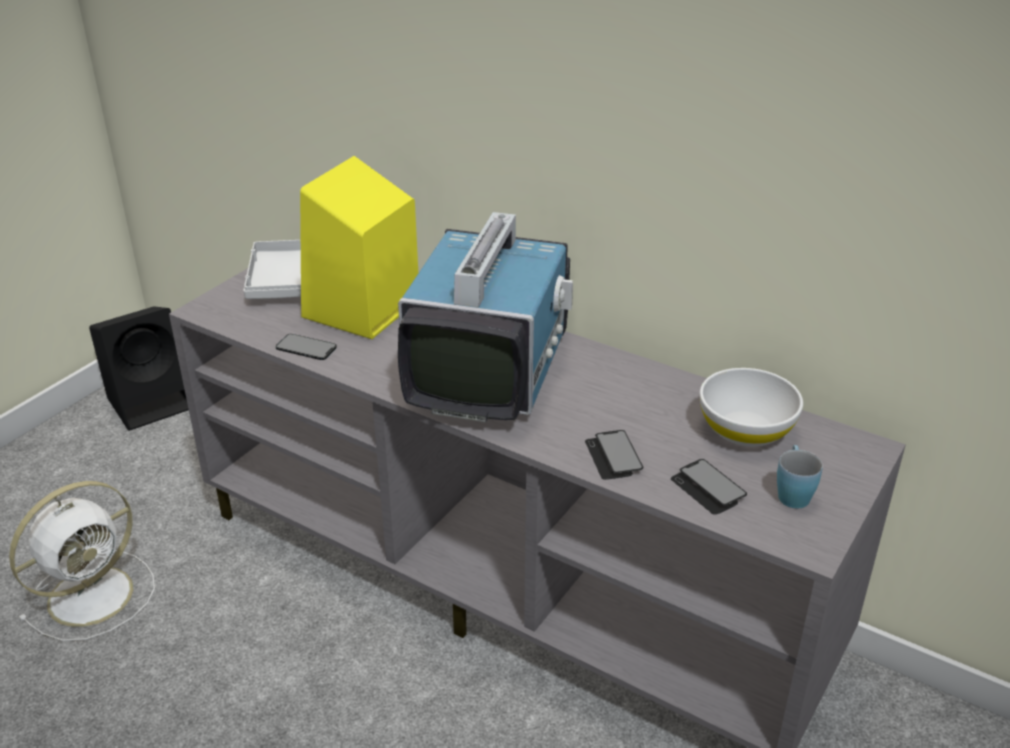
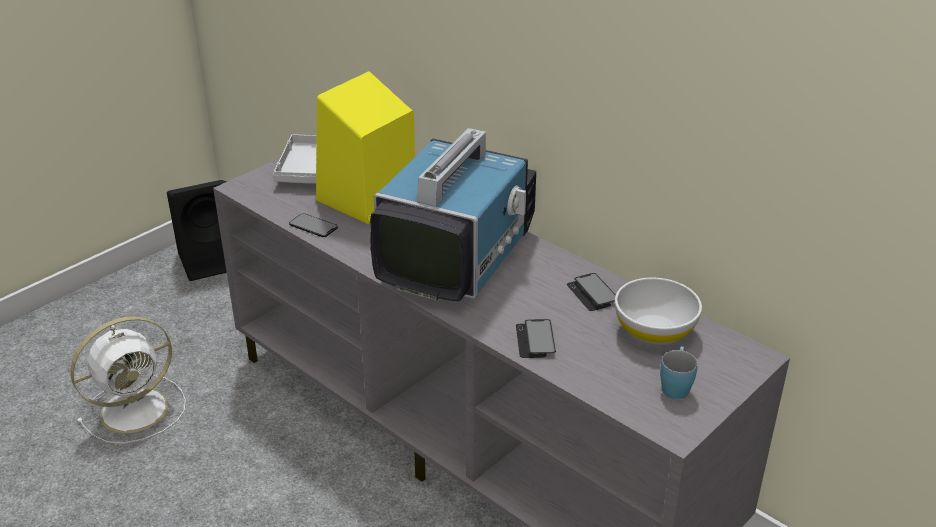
camera: 10 degrees right, 0 degrees up
(708, 488) = (605, 374): phone -> phone (592, 293)

